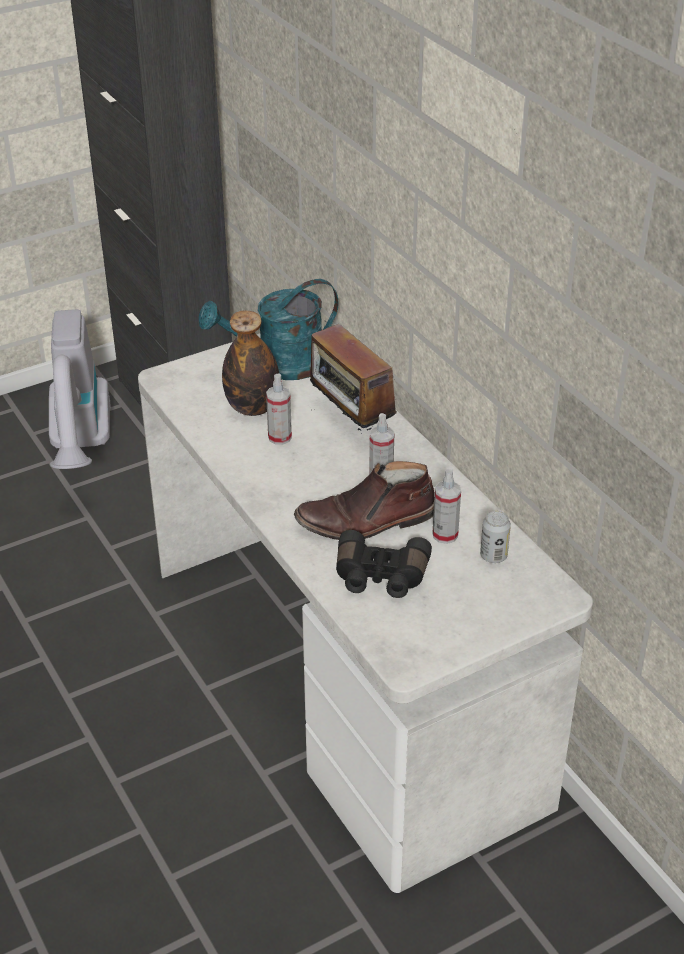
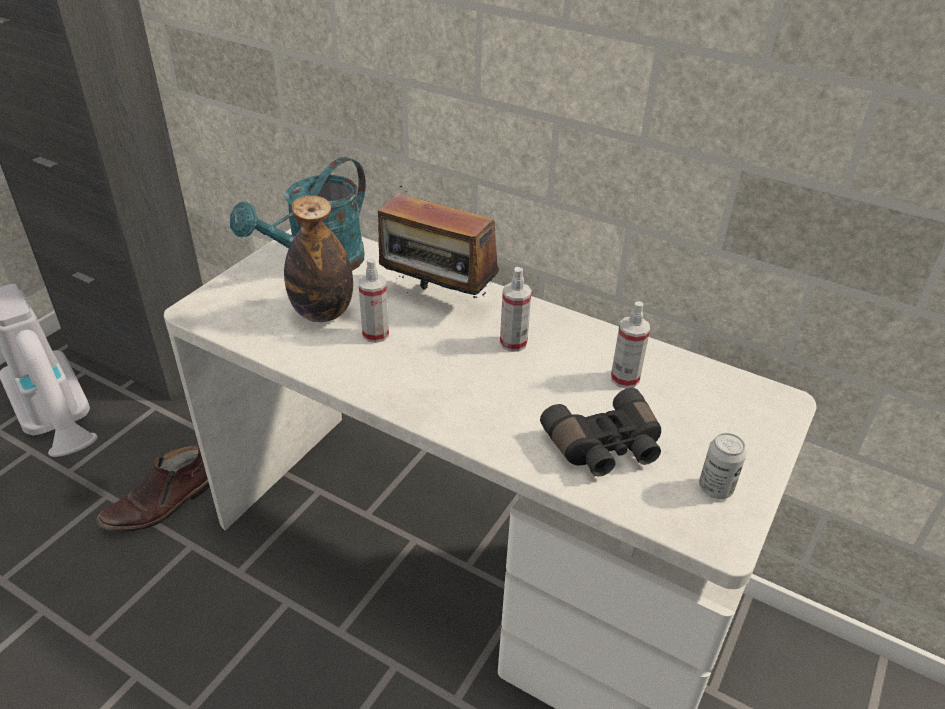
camera: 30 degrees left, 0 degrees up
(366, 521) = (538, 392): brown boot -> brown boot (161, 504)
(493, 556) = (687, 384): can -> can (715, 488)

